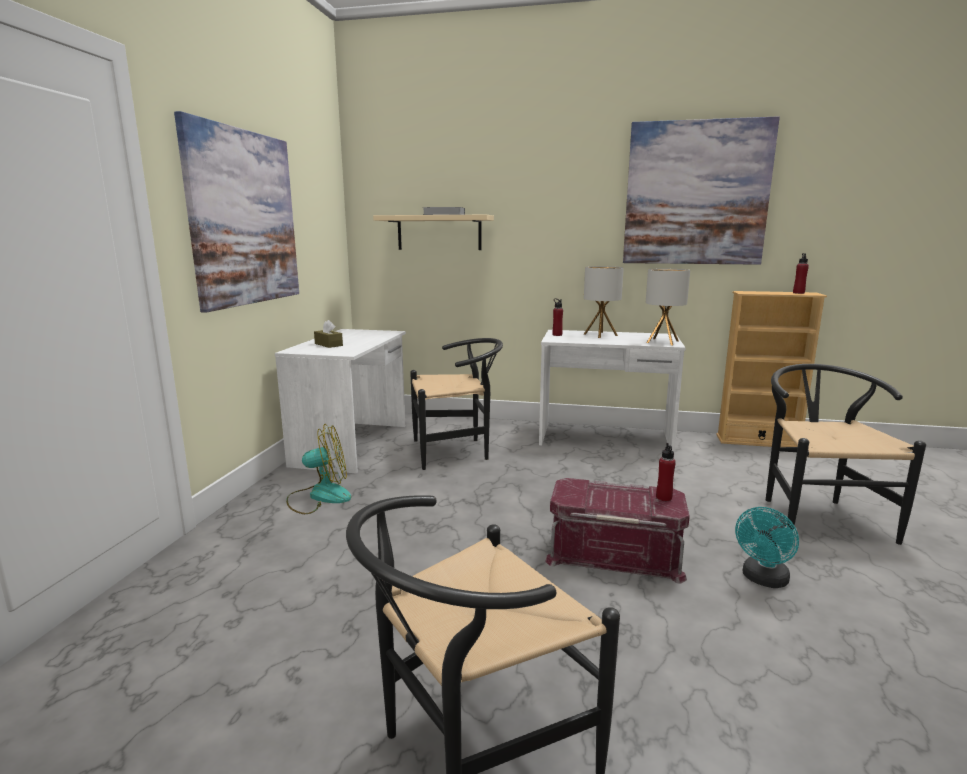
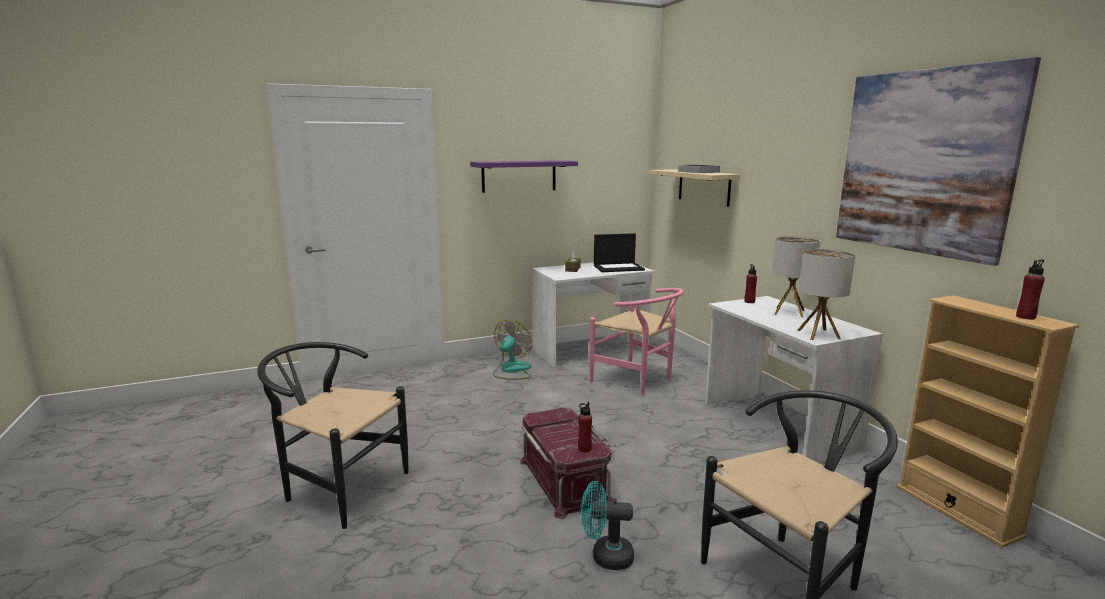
camera: 55 degrees right, 0 degrees up
(244, 218) = (519, 176): picture -> purple shelf
(319, 496) = (511, 370): fan -> fan turned 105 degrees counterclockwise
(367, 335) = (619, 267): none -> laptop
(457, 451) = (638, 381): black chair -> pink chair

